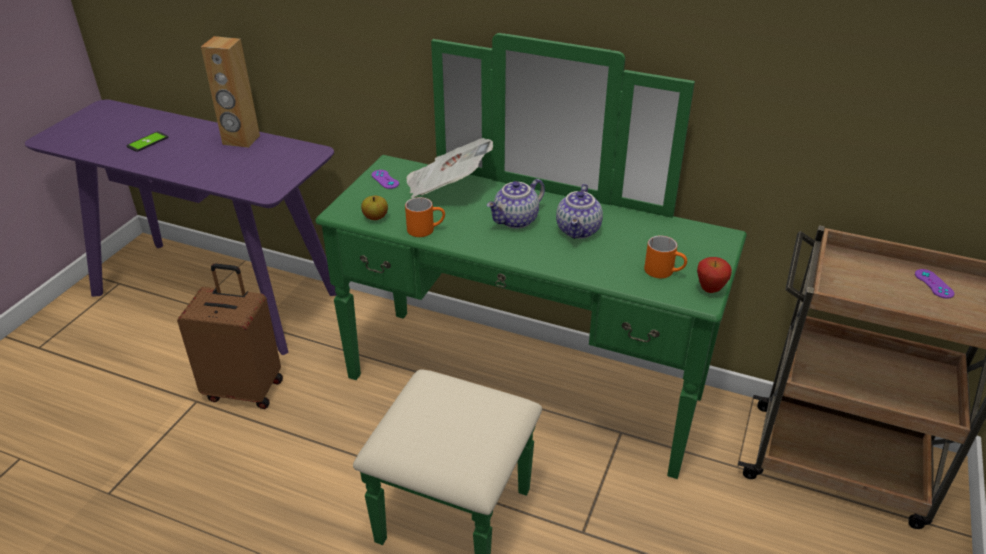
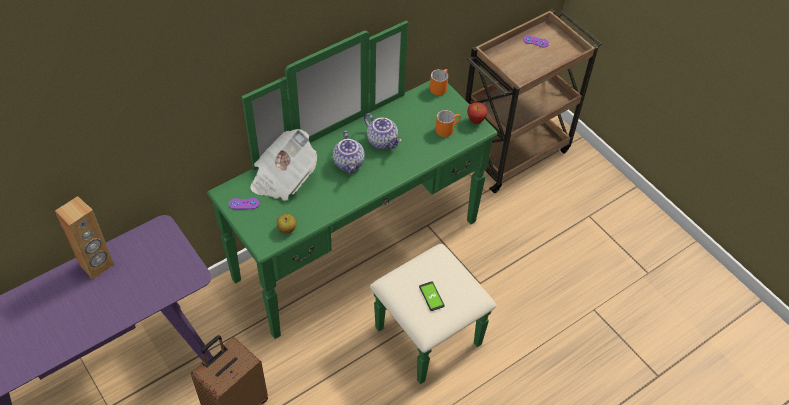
camera: 60 degrees left, 15 degrees up
(147, 142) = (38, 328): phone -> phone (431, 296)
(426, 229) = (322, 209): orange mug -> orange mug (439, 86)

